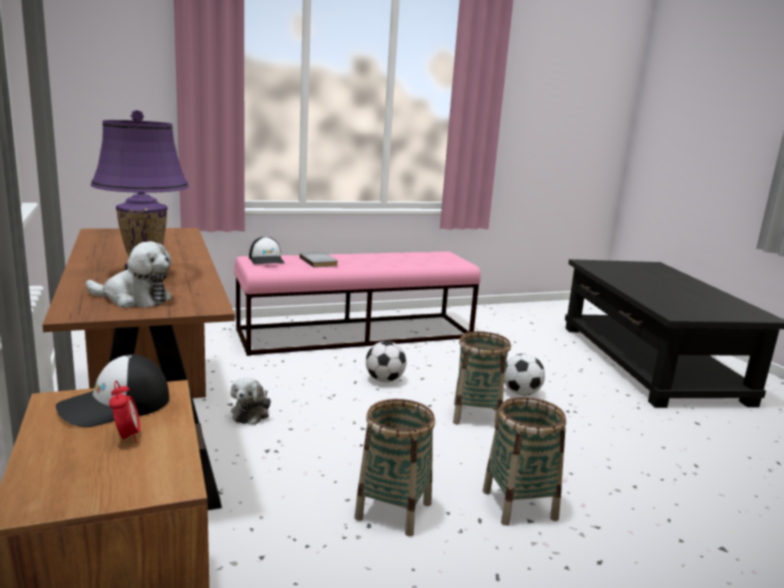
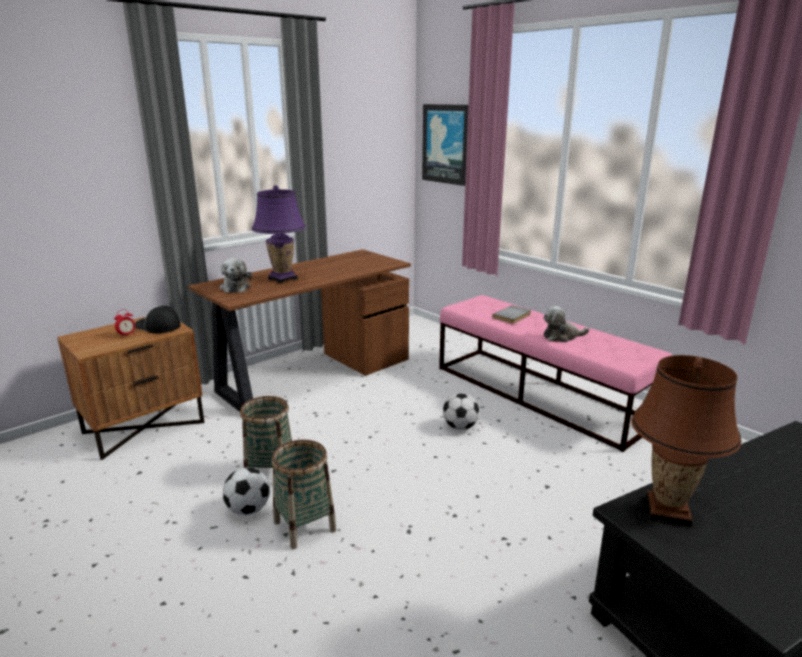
camera: 70 degrees right, 5 degrees up
(116, 70) = (446, 144): none -> picture
(251, 413) = (357, 394): plush toy -> plush toy (562, 336)
(267, 260) = (484, 303): cap -> none
(476, 415) = (438, 483): basket -> none
(521, 393) = (514, 502): football -> football (248, 509)
(672, 307) = (667, 511): none -> brown table lamp

